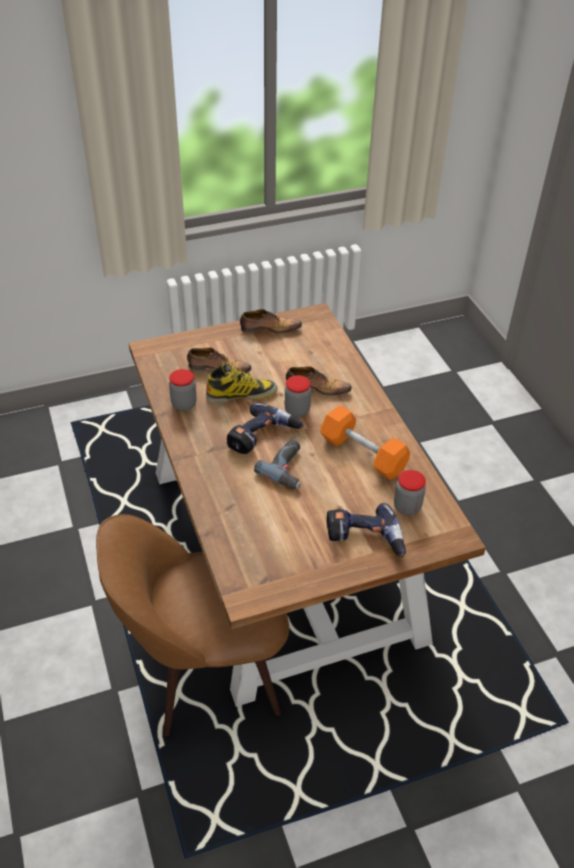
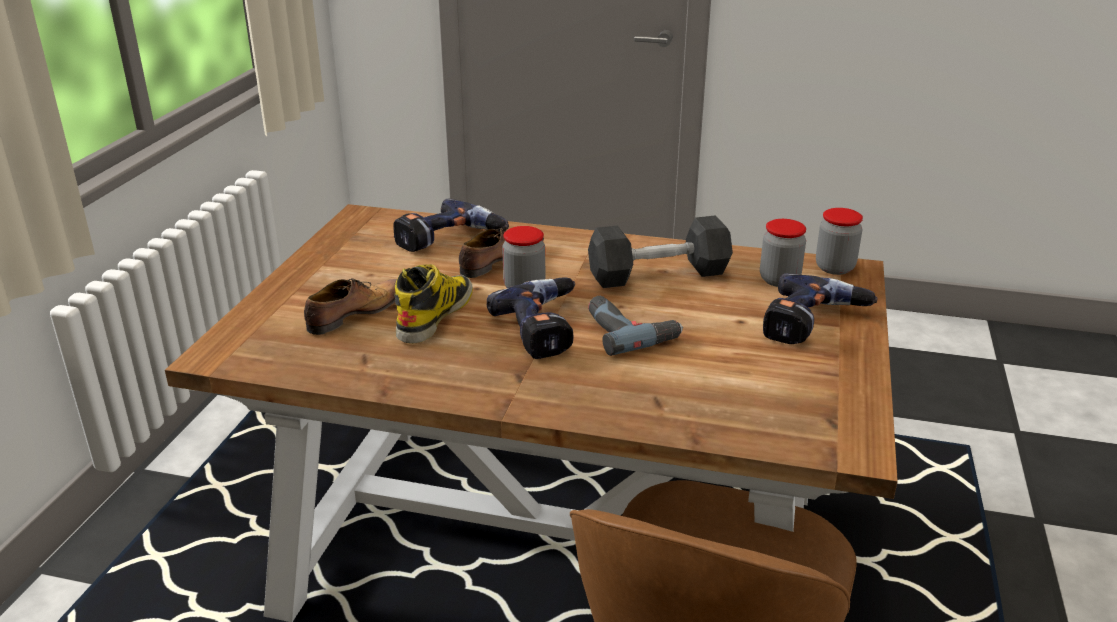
camera: 55 degrees left, 15 degrees down
(184, 404) = (389, 367): jar -> jar (834, 268)
(269, 329) = (334, 252): shoe -> none
(321, 359) = (450, 241): none -> power drill
(363, 454) = (658, 274): orange dumbbell -> grey dumbbell

